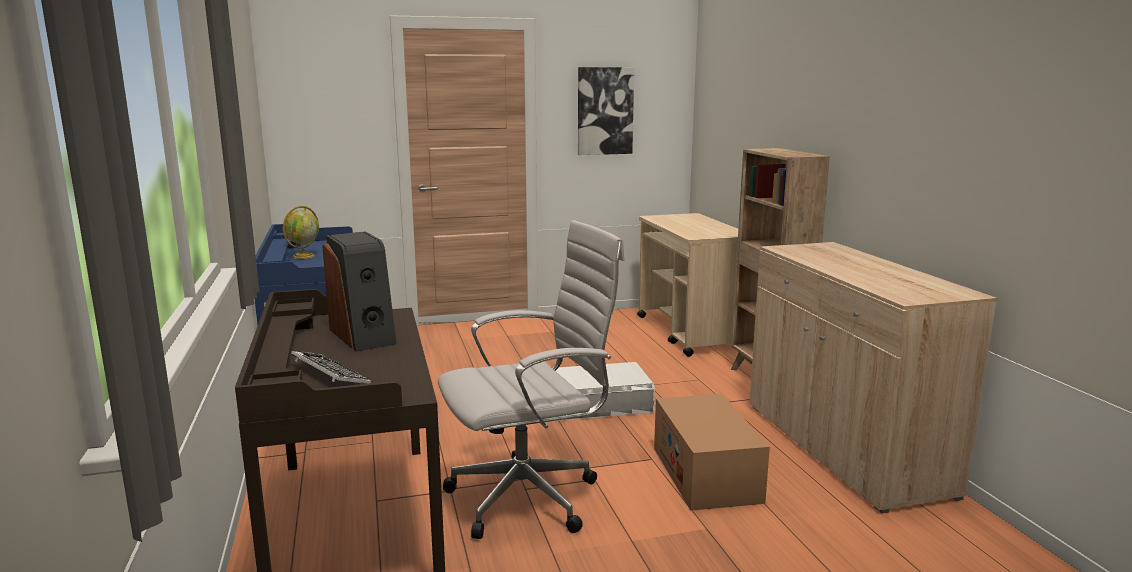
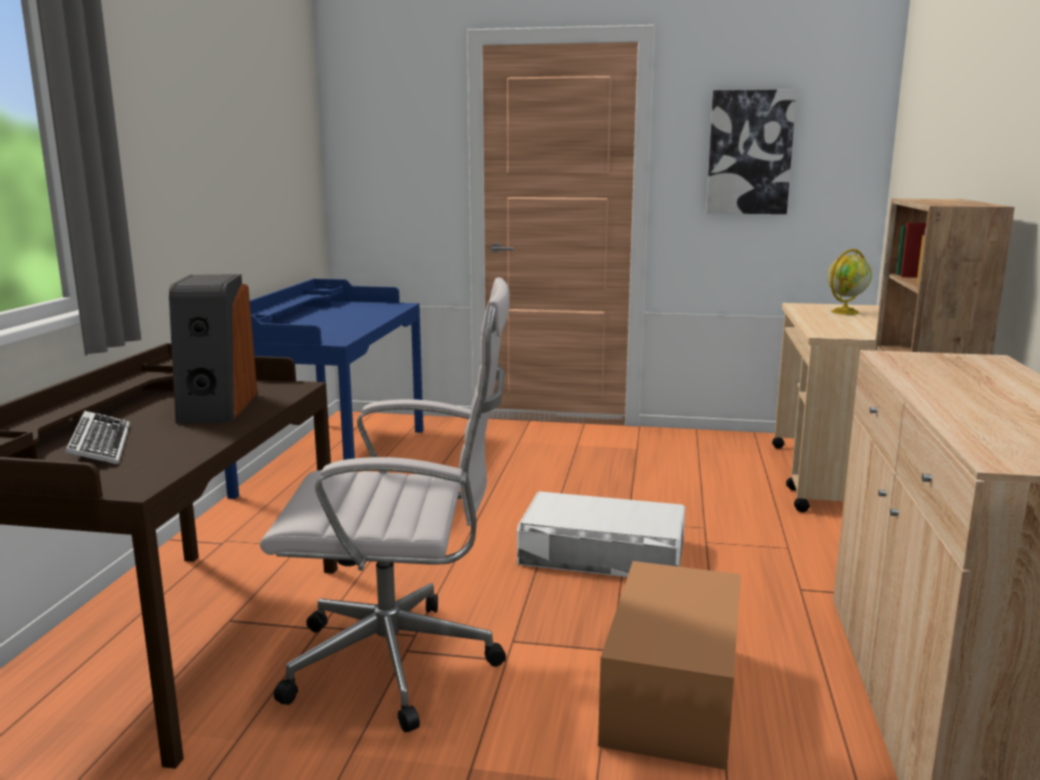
camera: 25 degrees right, 0 degrees up
(304, 256) = (317, 315): globe -> globe (845, 312)

